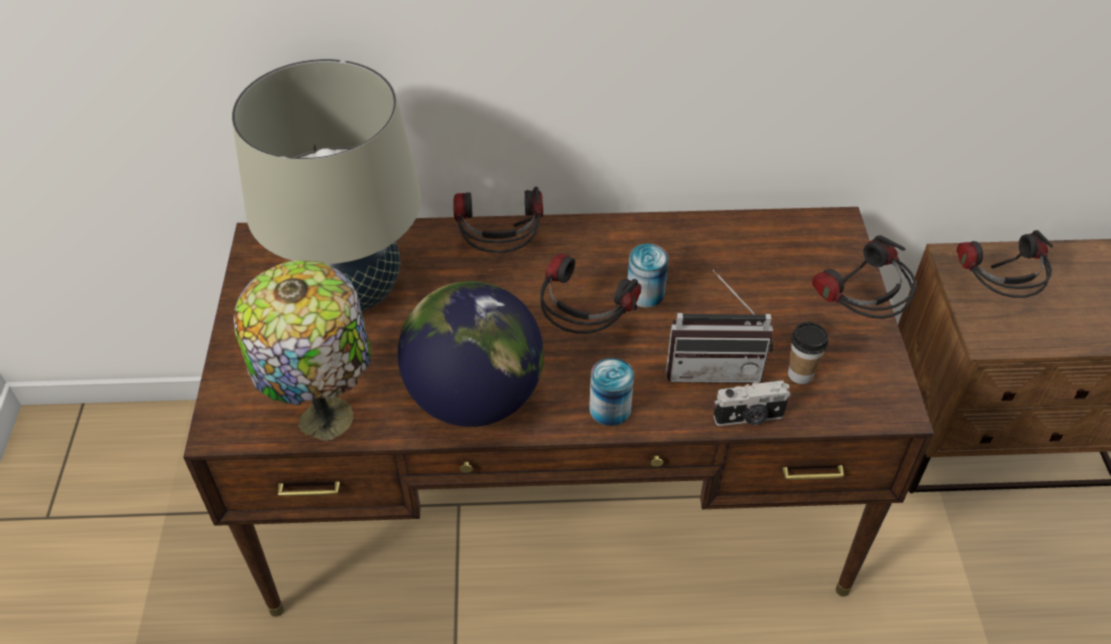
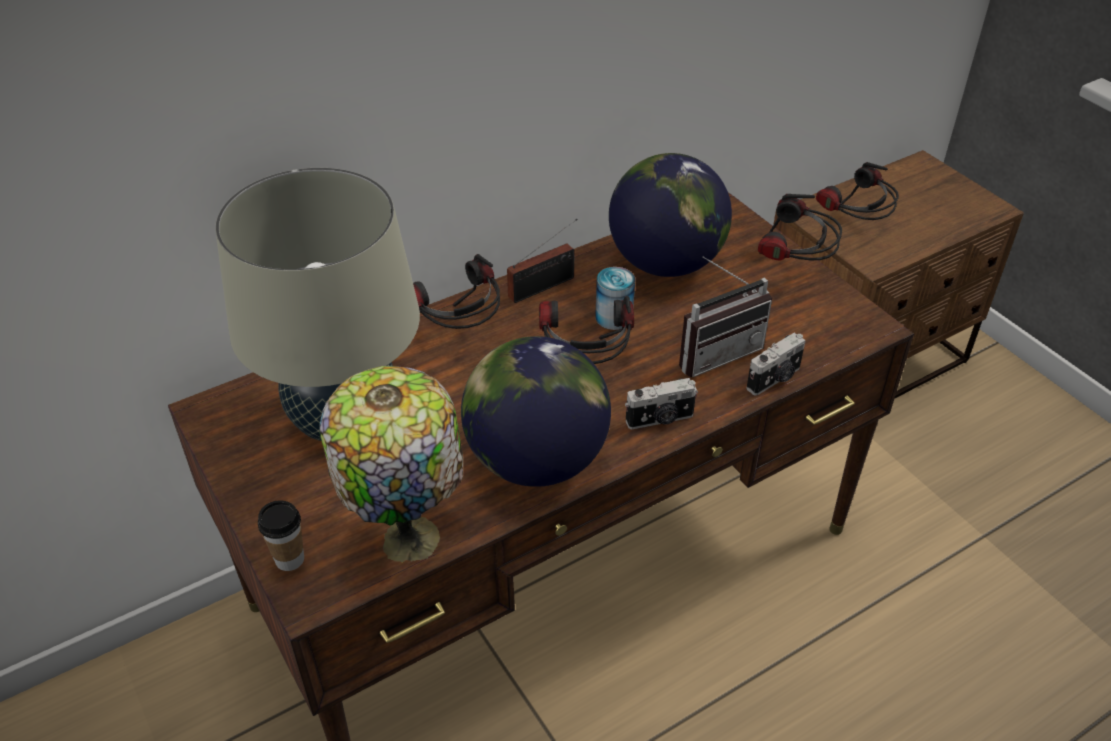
camera: 30 degrees left, 5 degrees down
(607, 238) = (545, 286): none -> radio
(610, 409) = (660, 420): can -> camera
(736, 259) = (665, 263): none -> globe
(800, 374) = (786, 330): cup -> cup (289, 559)

